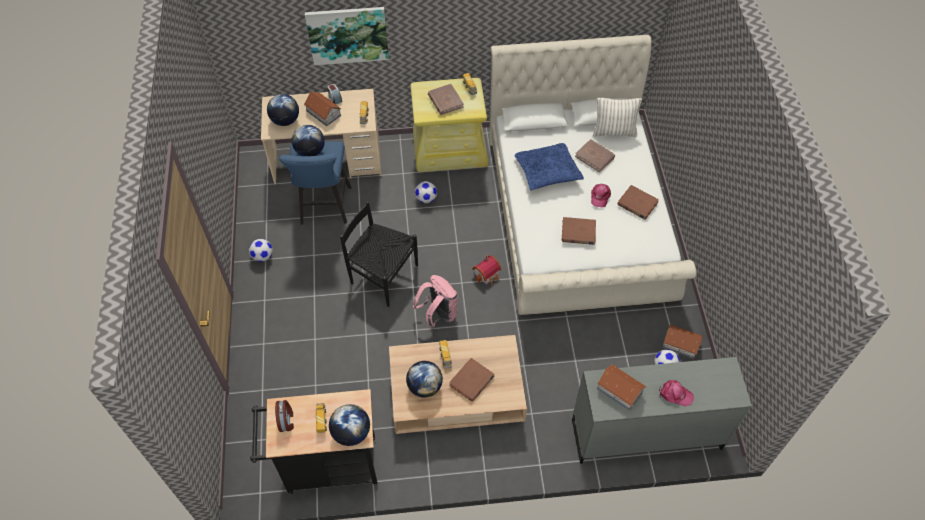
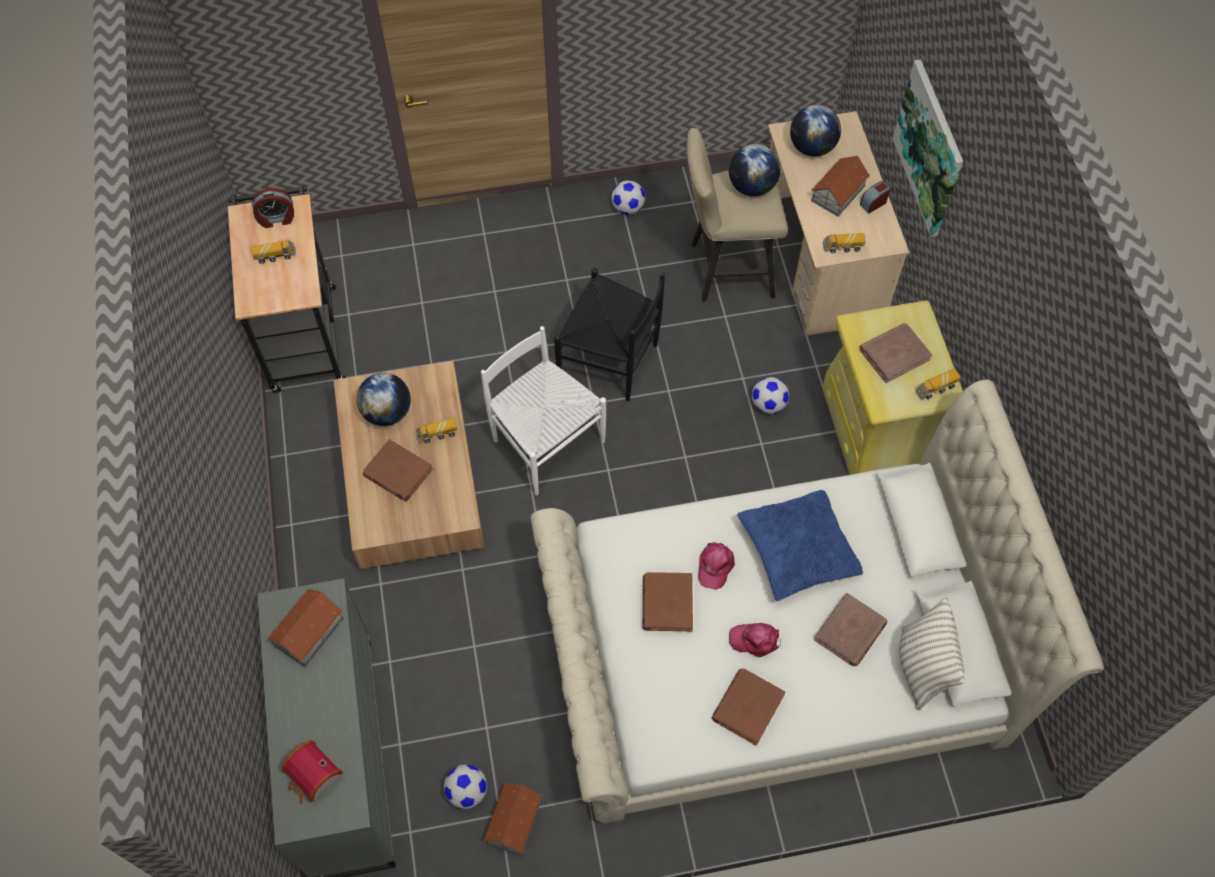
camera: 85 degrees right, 5 degrees up
(324, 209) = (725, 269): blue stool -> beige stool
(351, 433) = (256, 291): globe -> none
(382, 275) = (610, 361): black chair -> black chair turned 90 degrees clockwise
(438, 315) = (545, 442): pink backpack -> white chair
(488, 275) = (627, 507): toy house -> toy house (314, 779)
(675, 394) = (299, 718): pink cap -> pink cap (715, 566)

